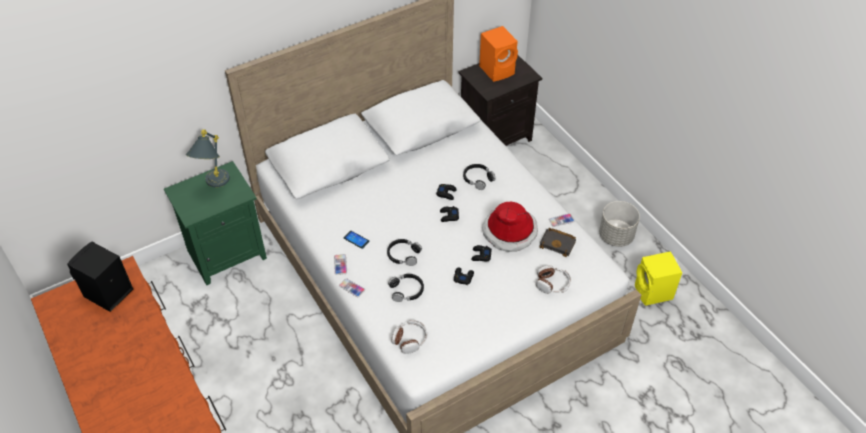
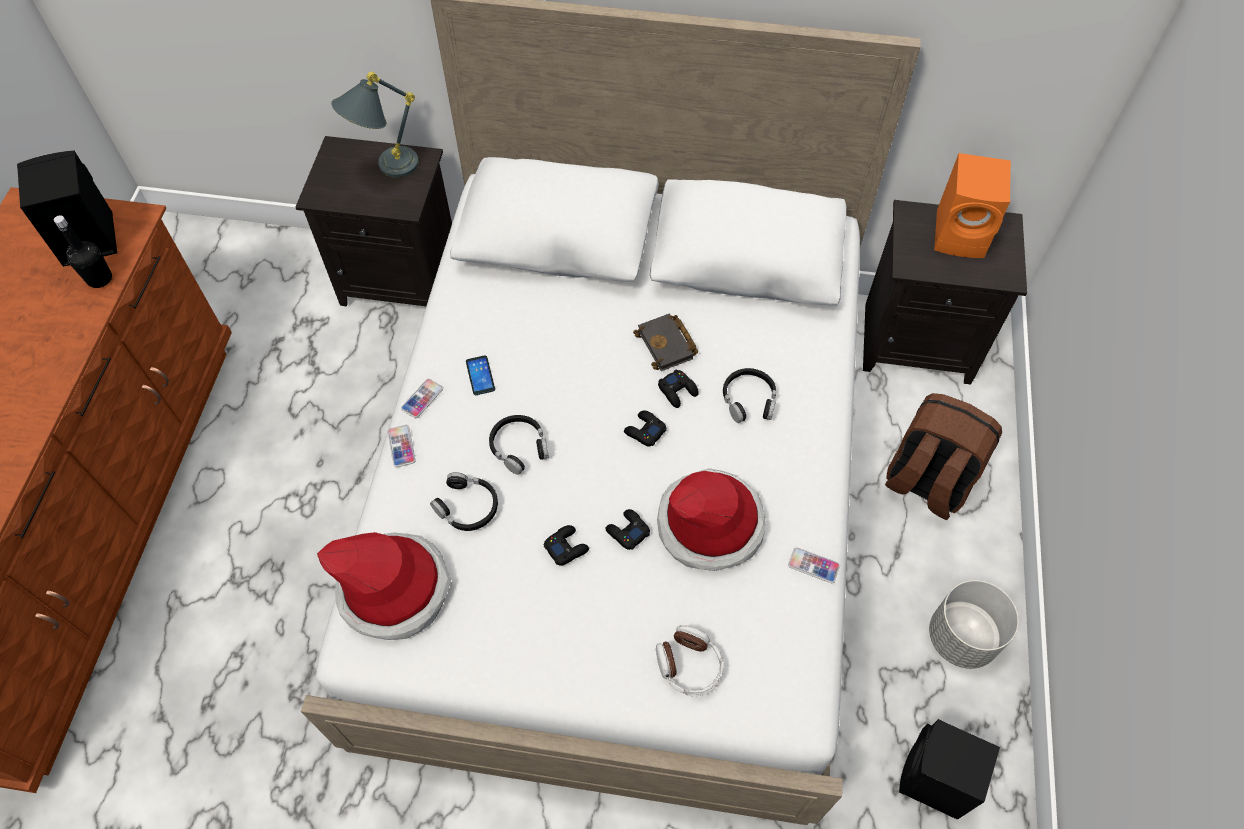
camera: 40 degrees right, 10 degrees up
(137, 305) = (99, 279): none -> black bottle
(227, 253) = (402, 278): green nightstand -> black nightstand
(410, 340) = (394, 589): headphones -> hat
(549, 188) = (926, 482): none -> brown backpack
(558, 243) = (768, 603): black book -> black book (668, 345)
(653, 293) = (933, 782): yellow speaker -> black speaker

